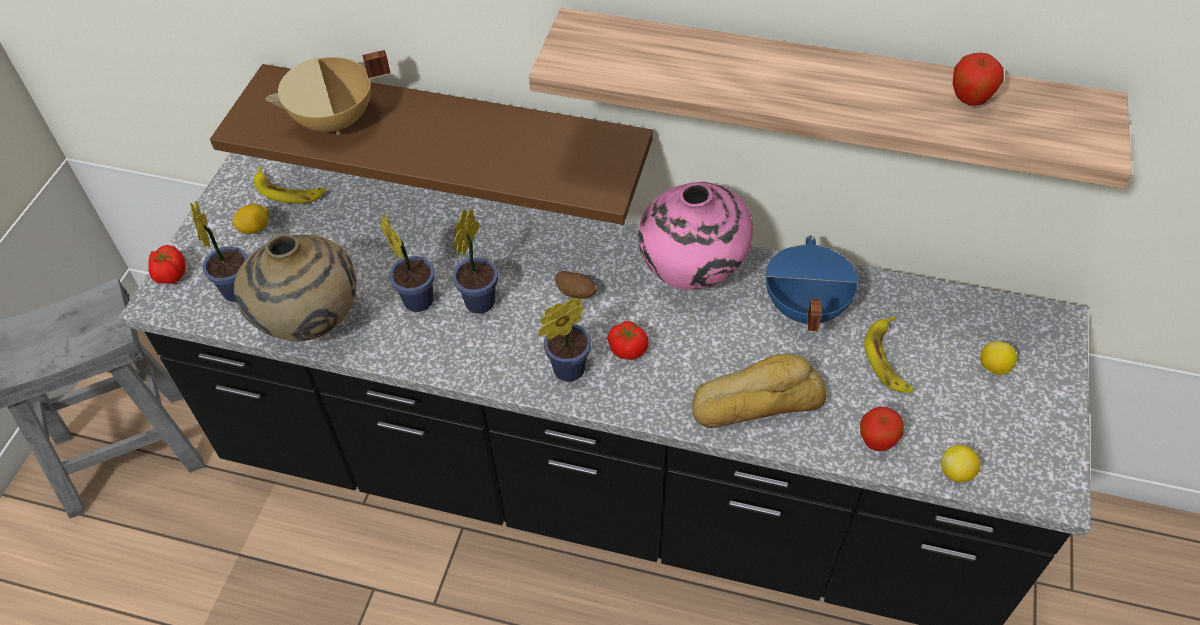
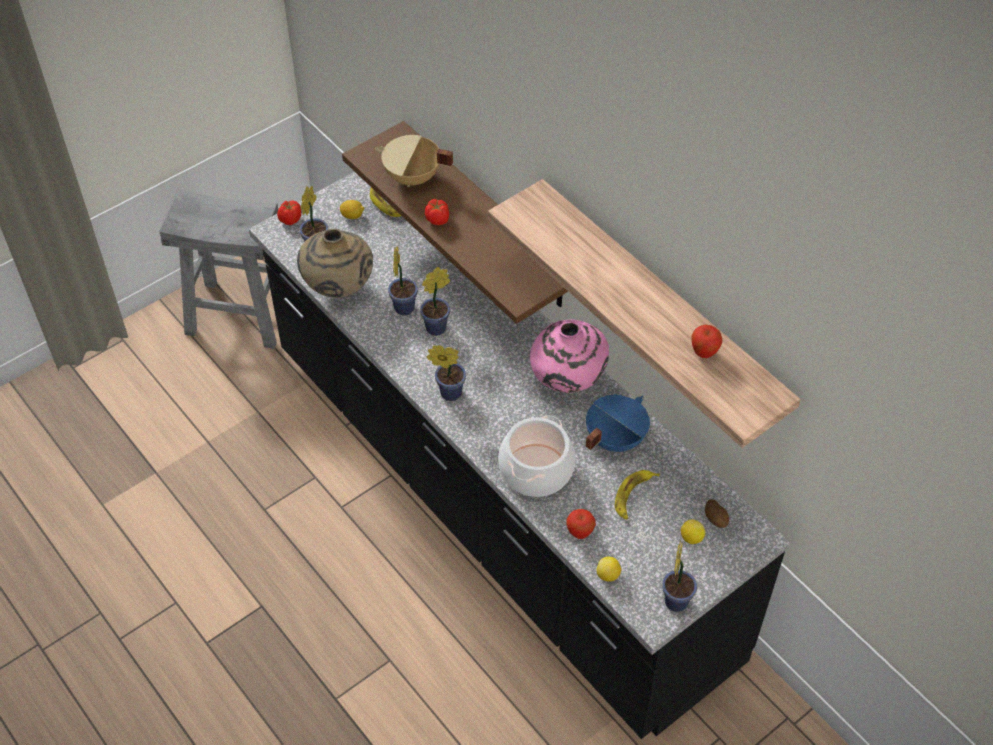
camera: 35 degrees right, 0 degrees up
(576, 293) = (492, 354): potato -> potato (715, 519)
(628, 350) = (492, 402): tomato -> tomato (437, 219)
(756, 400) = (536, 470): bread -> cooking pot
(1051, 448) = (676, 598): none -> potted plant

